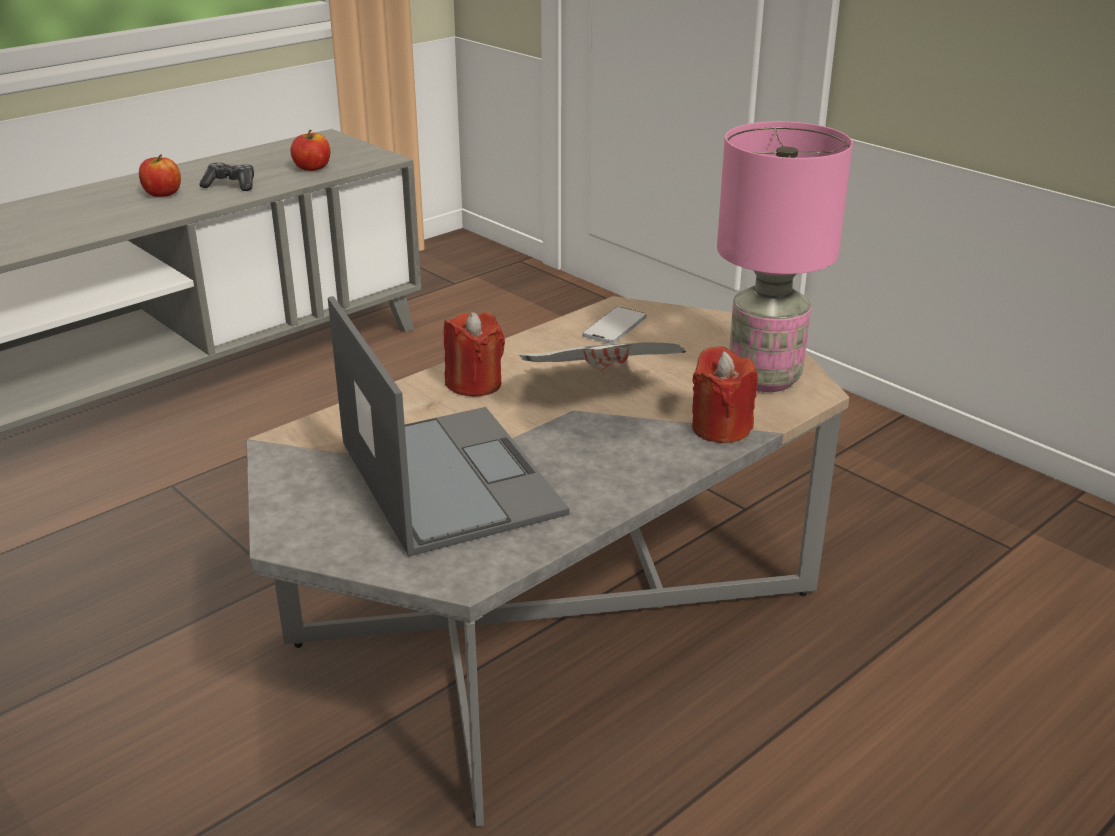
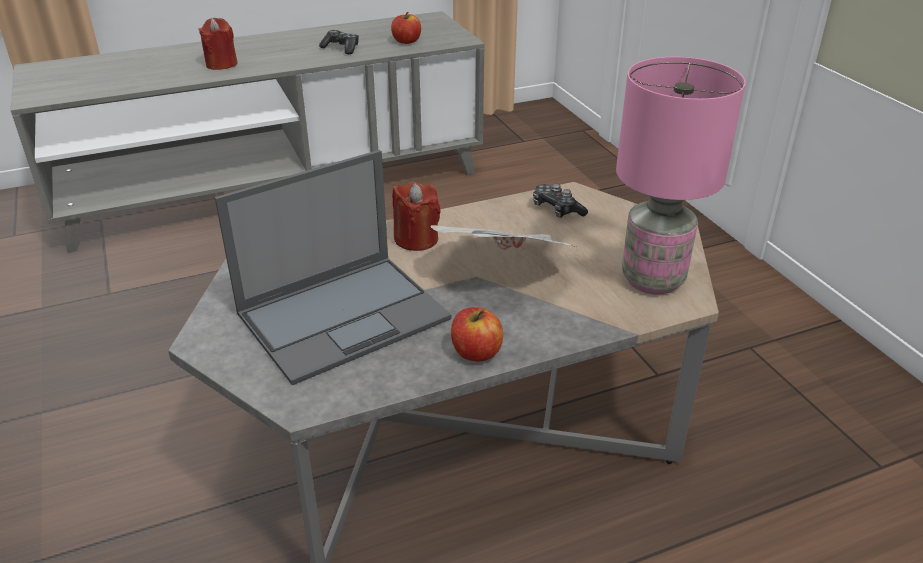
camera: 20 degrees right, 5 degrees up
(162, 194) = (291, 49): apple -> apple (476, 352)
(447, 477) = (345, 315): laptop -> laptop turned 60 degrees clockwise
(615, 327) = (557, 209): phone -> game controller
(720, 428) = (586, 319): red candle -> red candle (221, 64)

